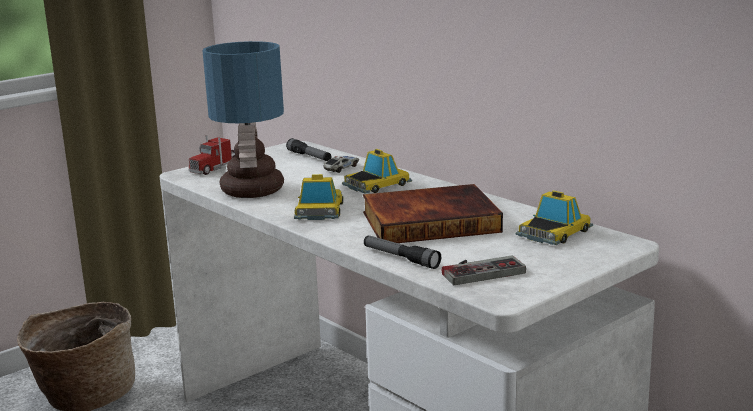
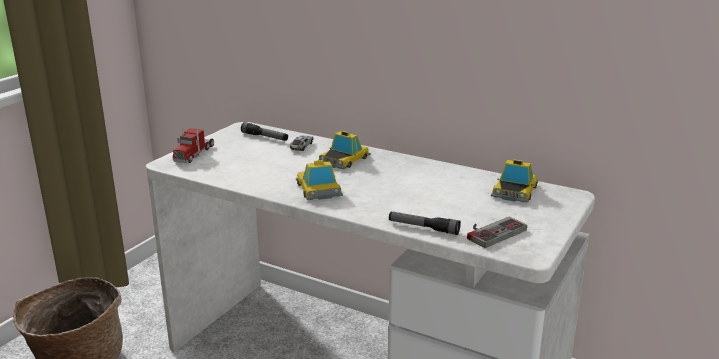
camera: 20 degrees left, 5 degrees up
(253, 191) = (246, 175): table lamp -> none
(430, 221) = (415, 190): book -> none

